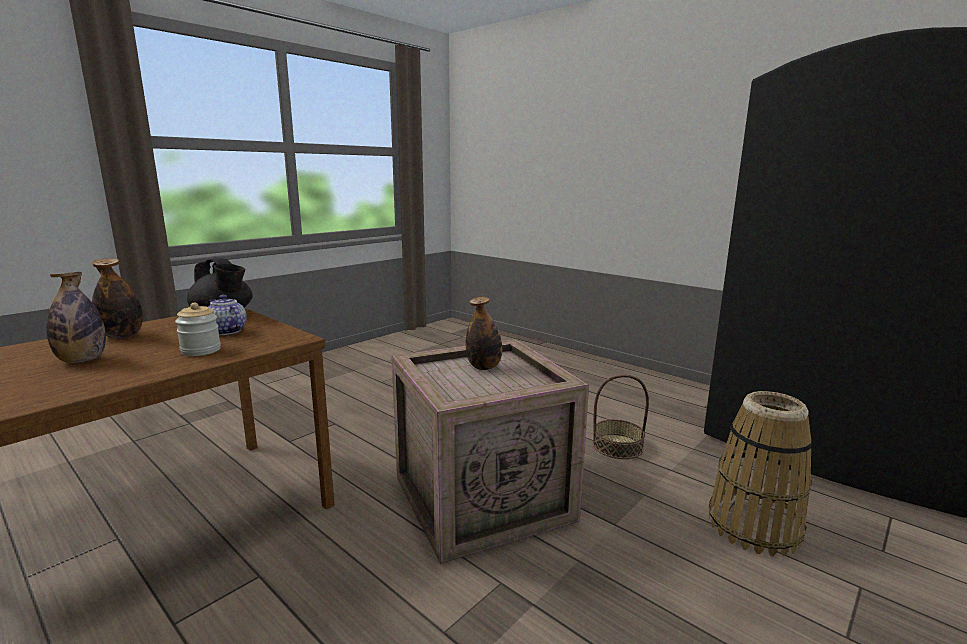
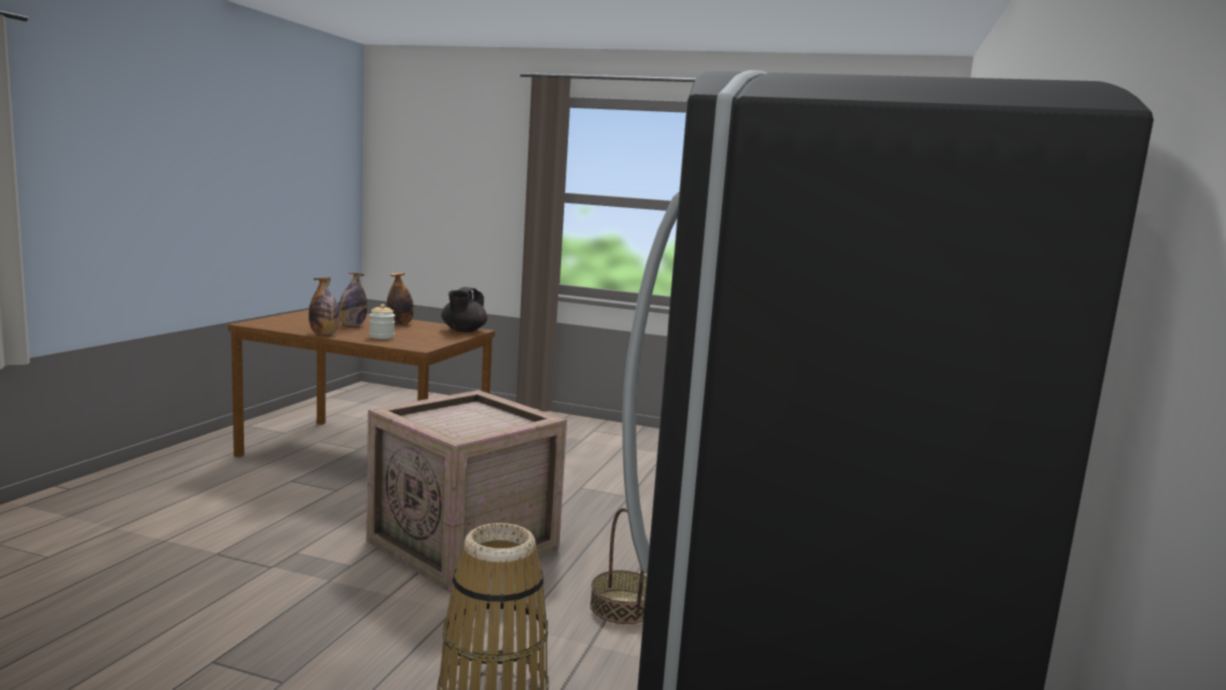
camera: 65 degrees right, 5 degrees down
(226, 331) = (424, 335): teapot -> none
(484, 367) = (488, 420): bottle -> bottle (324, 334)

